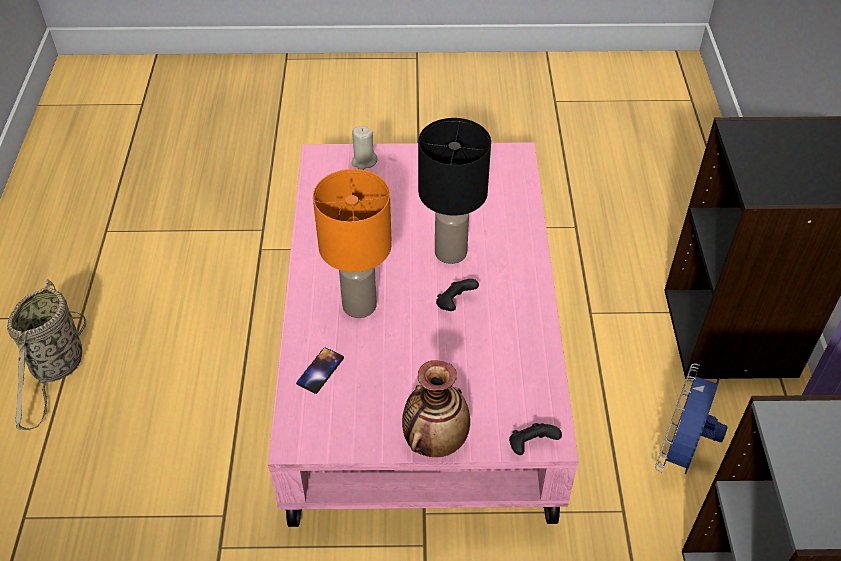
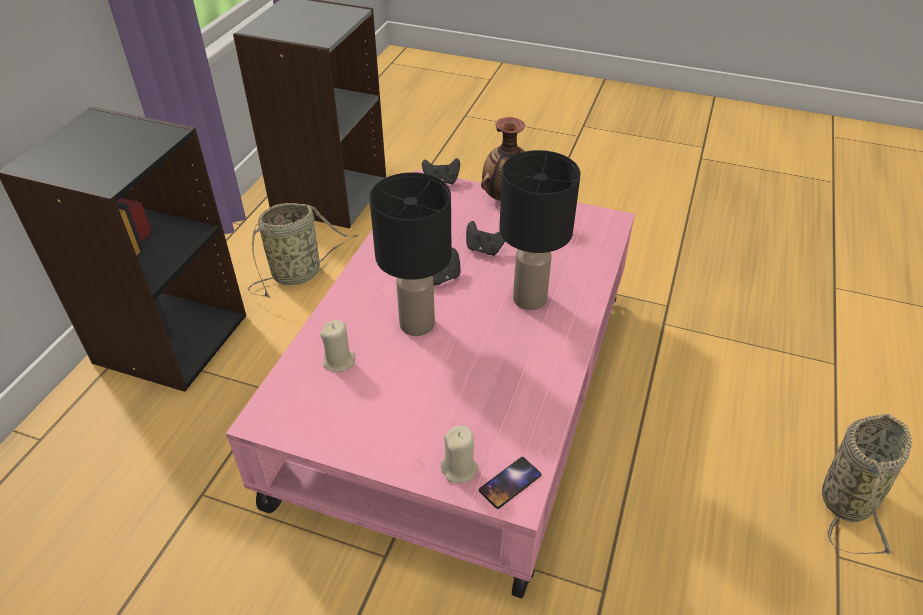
camera: 160 degrees left, 5 degrees down
(320, 370) = (581, 258): phone -> phone (510, 483)
(360, 304) = (528, 299): orange table lamp -> black table lamp
(428, 352) = (484, 249): none -> black game controller
(493, 205) = (339, 361): none -> beige candle
(680, 453) = (300, 273): blue fan -> basket

